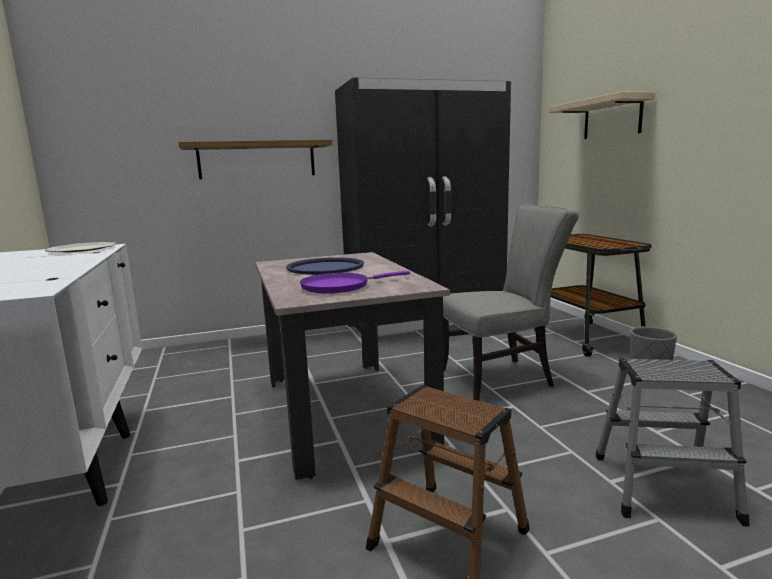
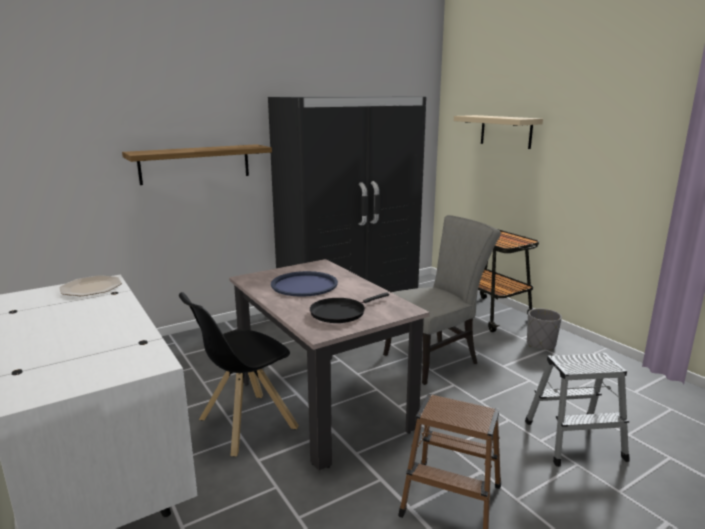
camera: 15 degrees left, 5 degrees up
(247, 423) = (245, 424): none -> black chair
(339, 286) = (340, 312): purple frying pan -> black frying pan

